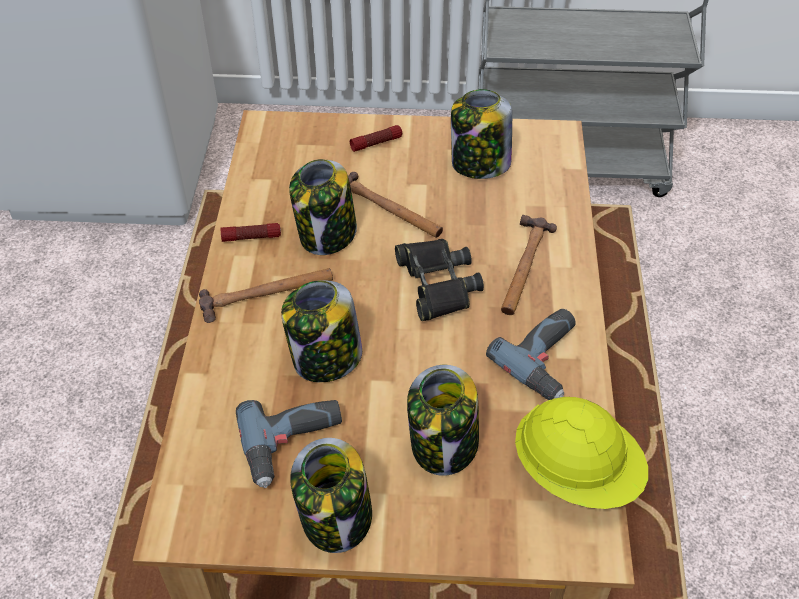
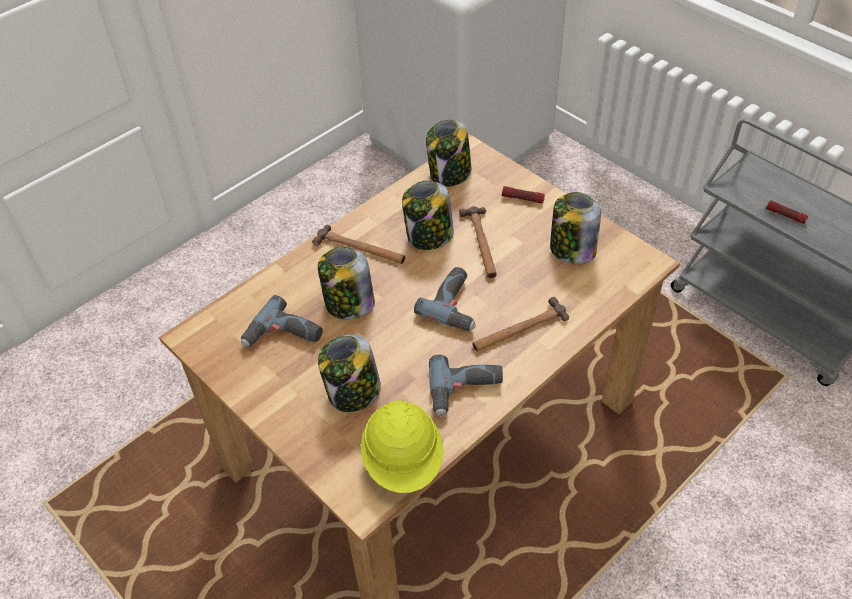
camera: 45 degrees right, 0 degrees up
(251, 237) = (388, 212): flashlight -> flashlight (785, 215)
(336, 519) = (260, 388): jar -> jar (449, 174)
(437, 283) = (456, 304): black binoculars -> power drill

